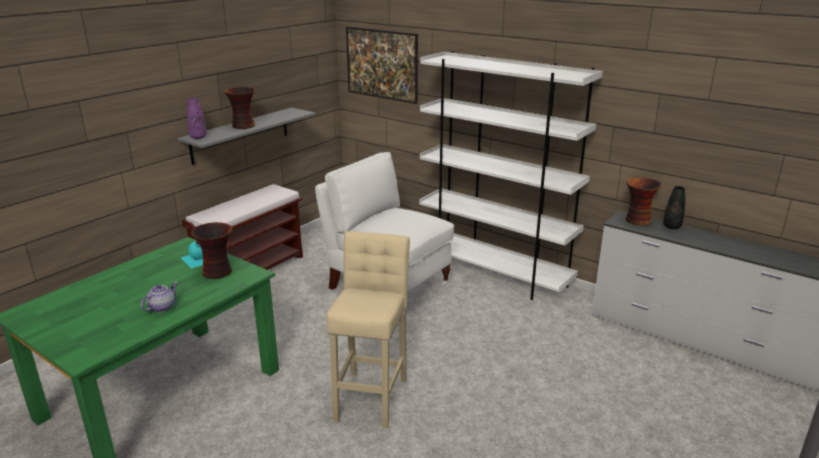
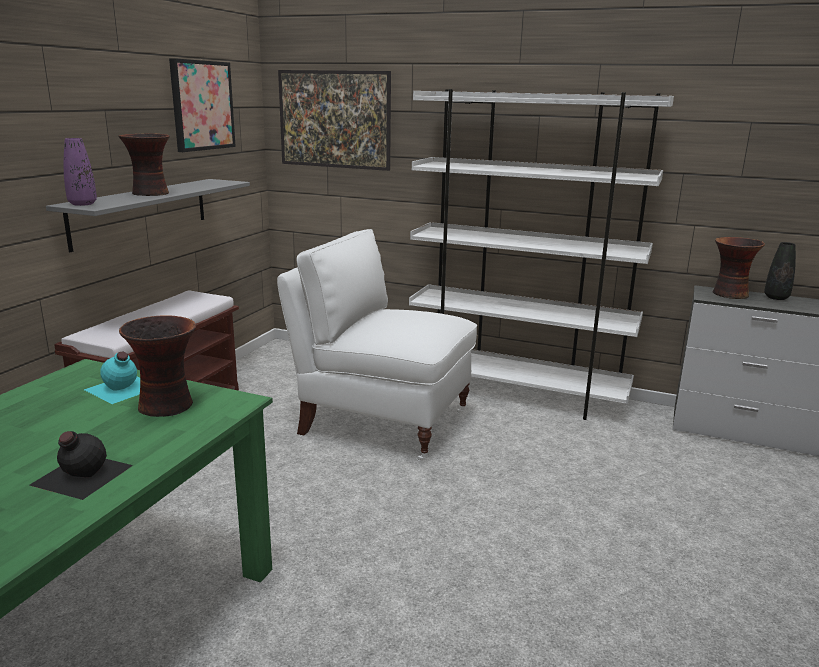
camera: 15 degrees left, 5 degrees down
(162, 307) = (80, 475): teapot -> black bottle
(287, 59) = (202, 105): none -> picture
(372, 395) = (446, 588): beige stool -> none

